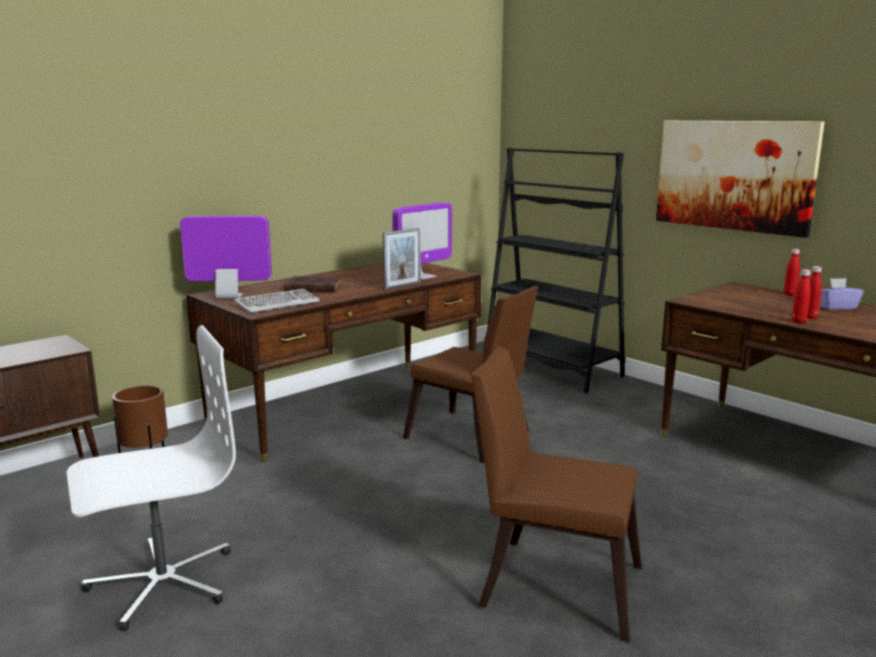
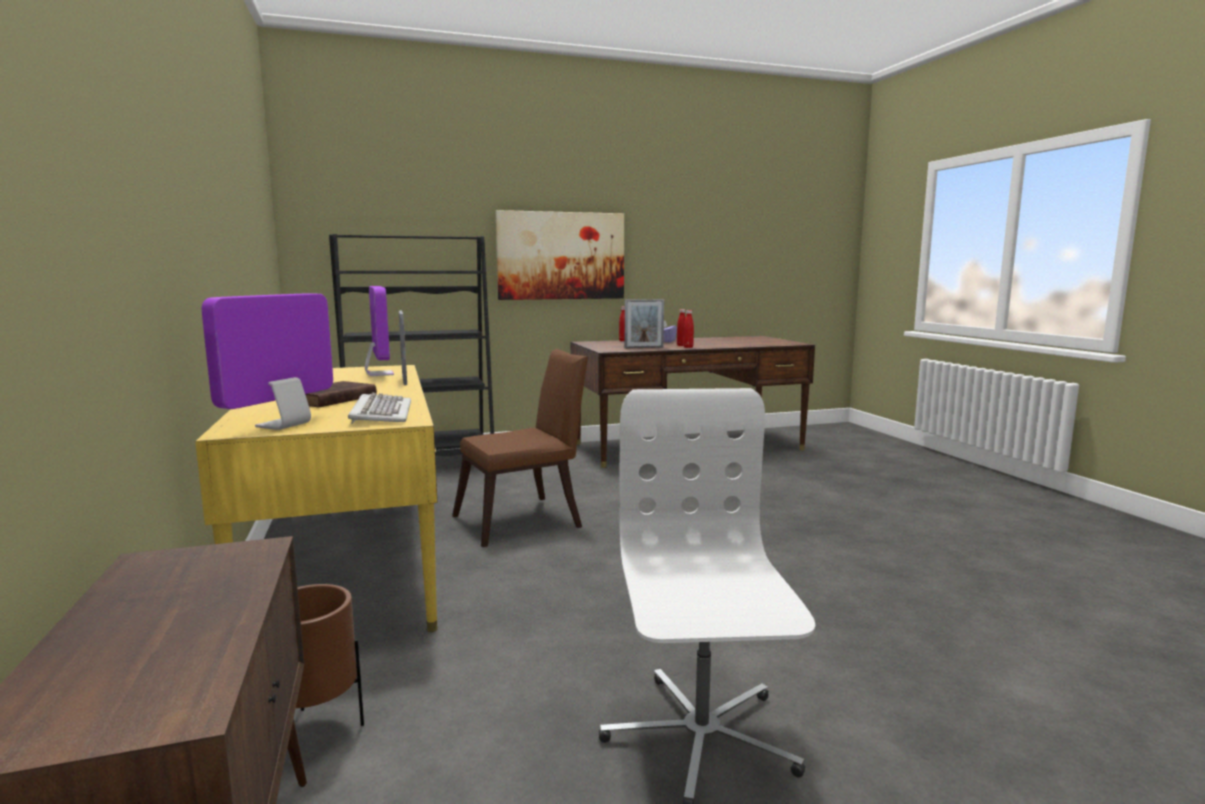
camera: 65 degrees left, 5 degrees down
(347, 406) = (348, 558): brown desk -> yellow desk
(551, 582) = (793, 546): brown chair -> none
(745, 308) = (644, 347): none -> picture frame

